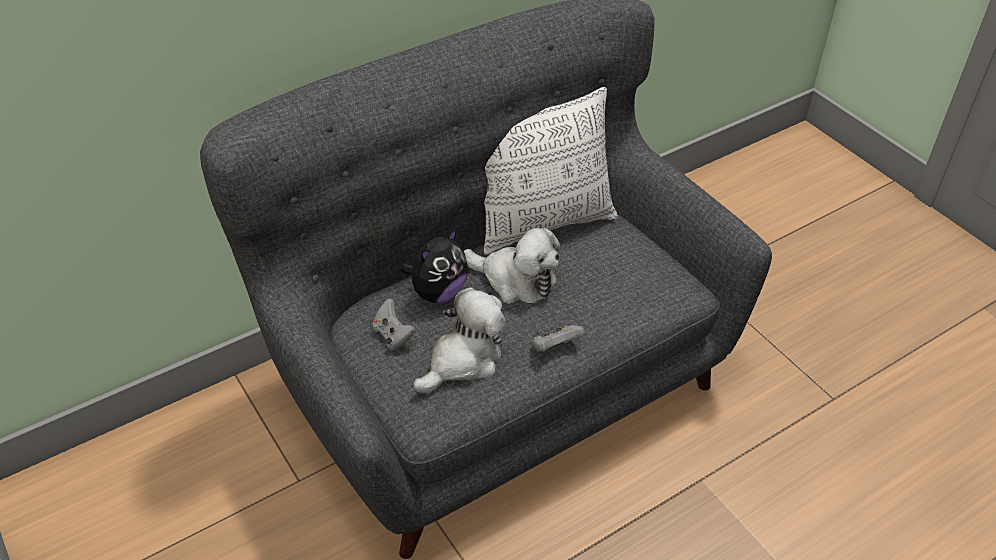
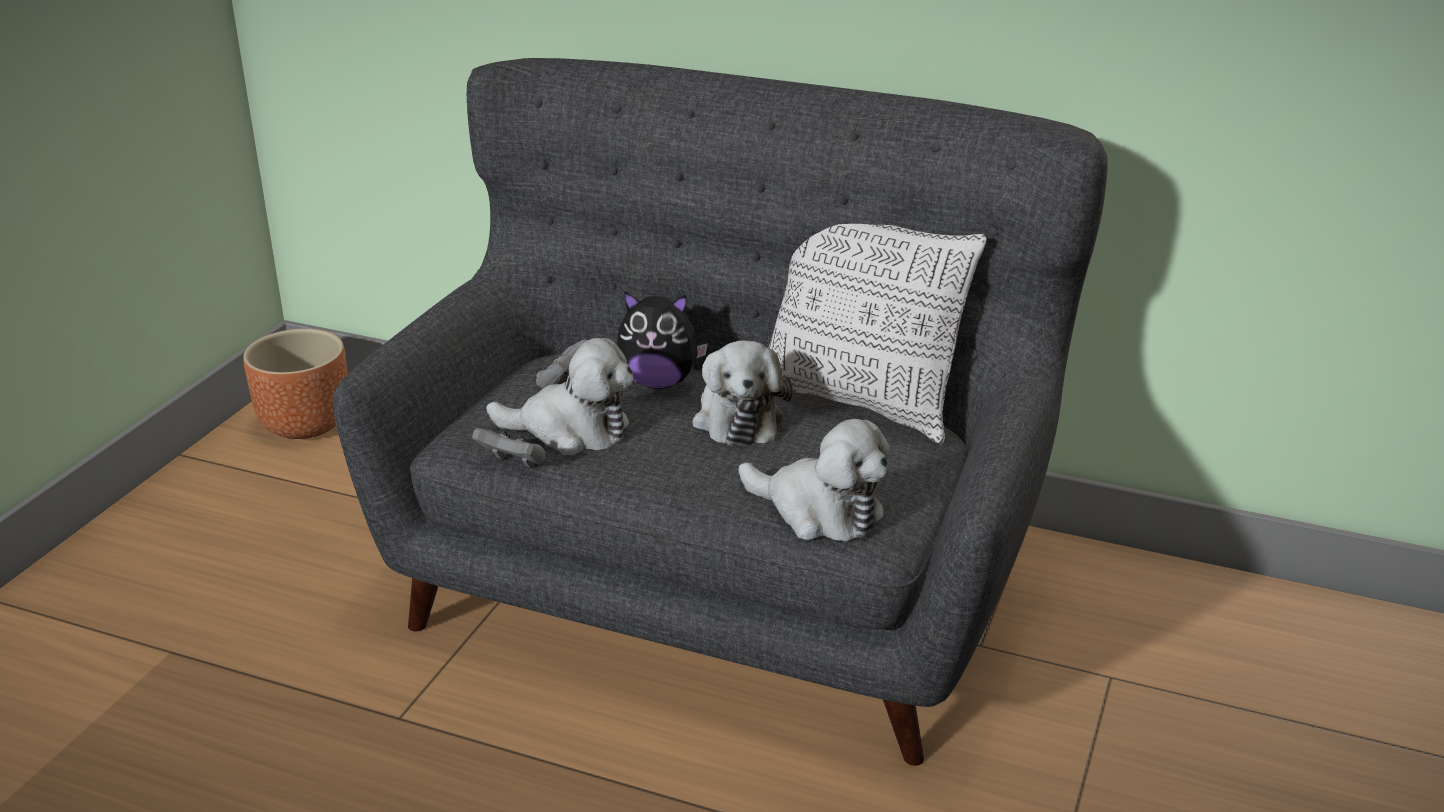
camera: 55 degrees right, 15 degrees down
(81, 513) = (304, 425): none -> brown planter
(555, 348) = (656, 477): grey game controller -> grey game controller (513, 464)
(648, 300) = (819, 511): none -> plush toy

